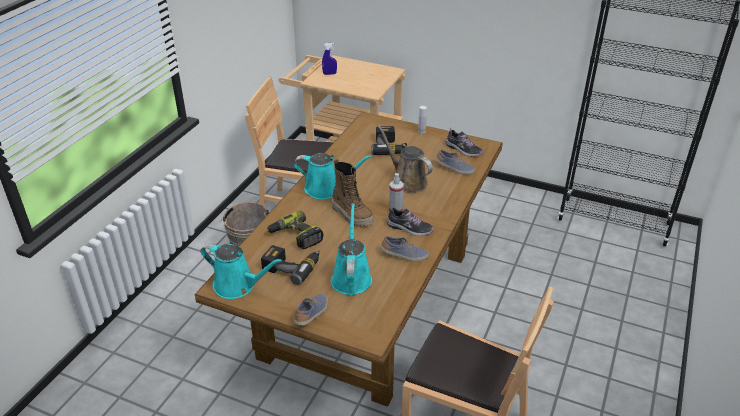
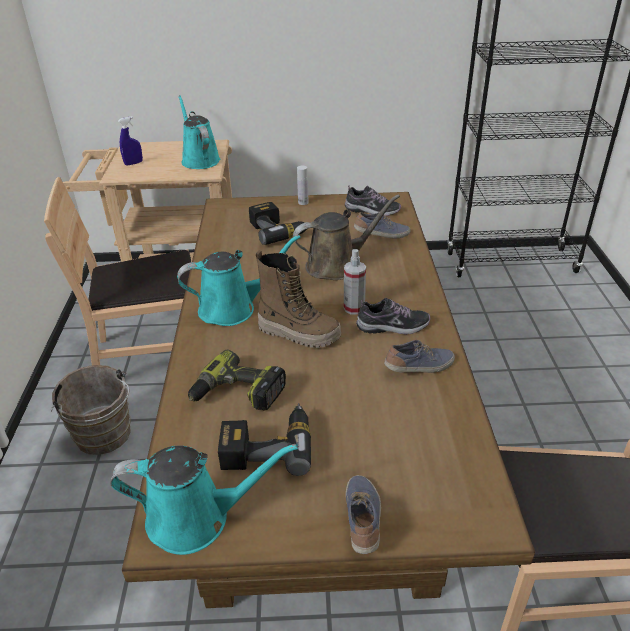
camera: 25 degrees left, 0 degrees up
(351, 277) = (373, 429): turquoise watering can -> turquoise watering can (199, 160)
(407, 181) = (336, 265): brown watering can -> brown watering can turned 135 degrees clockwise

